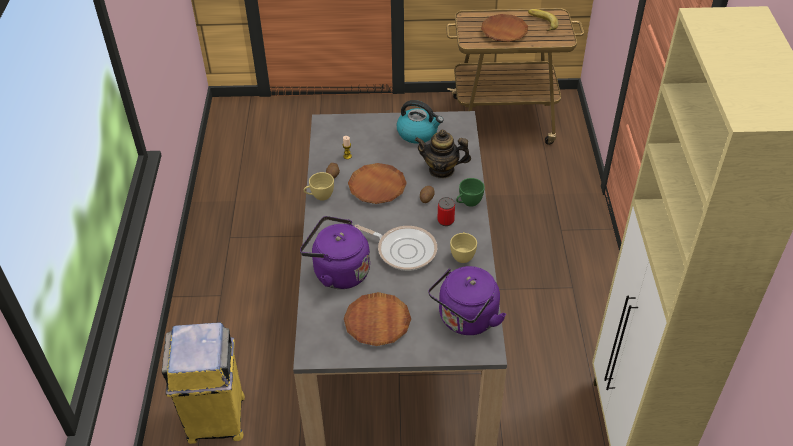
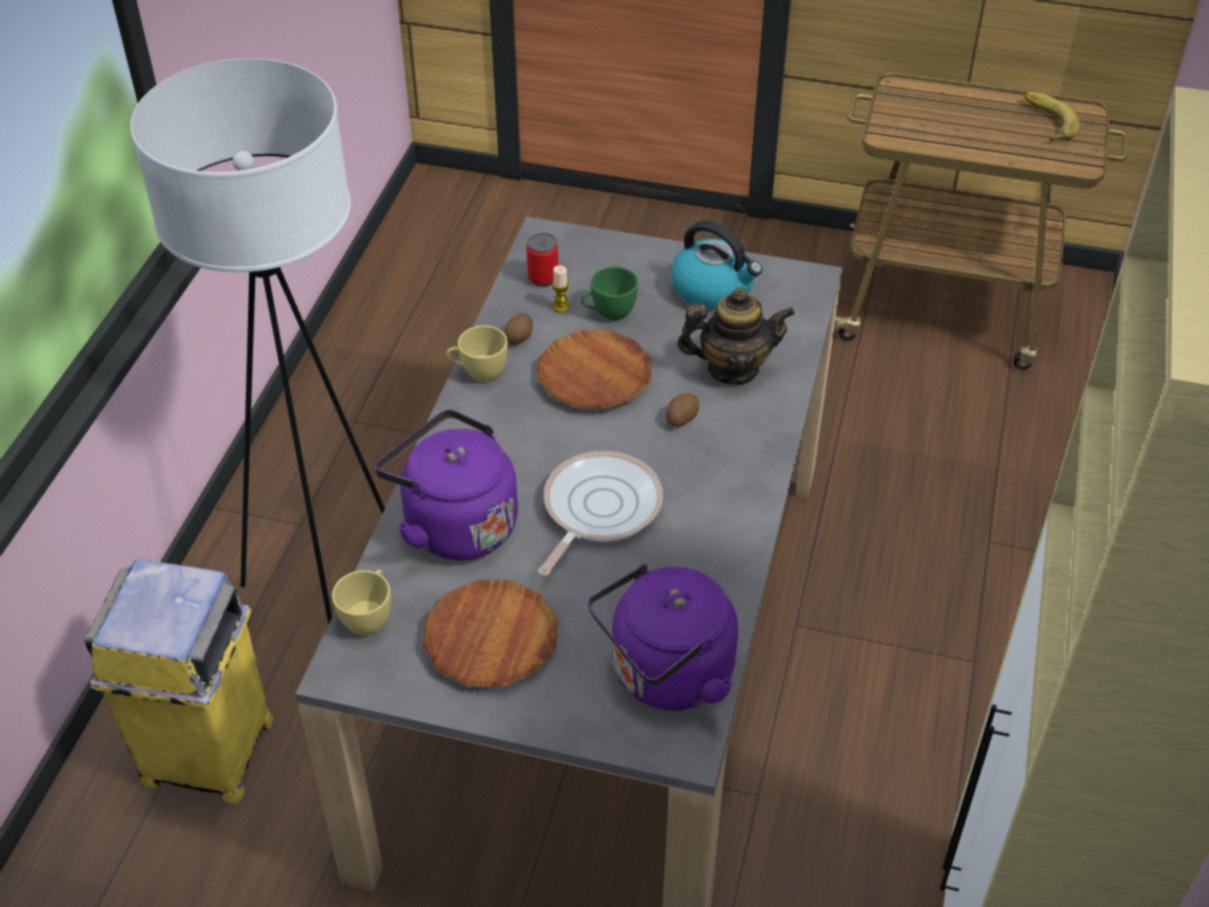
camera: 15 degrees right, 0 degrees up
(251, 329) = (330, 600): none -> white floor lamp
(404, 250) = (597, 509): frying pan -> frying pan turned 105 degrees counterclockwise
(441, 170) = (732, 369): teapot -> teapot turned 150 degrees clockwise
(445, 220) = (702, 469): can -> can (543, 278)
(462, 255) = (709, 544): yellow cup -> yellow cup (369, 617)
(468, 203) = (760, 444): green cup -> green cup (608, 313)
(504, 31) = (963, 126): brown plate -> none

